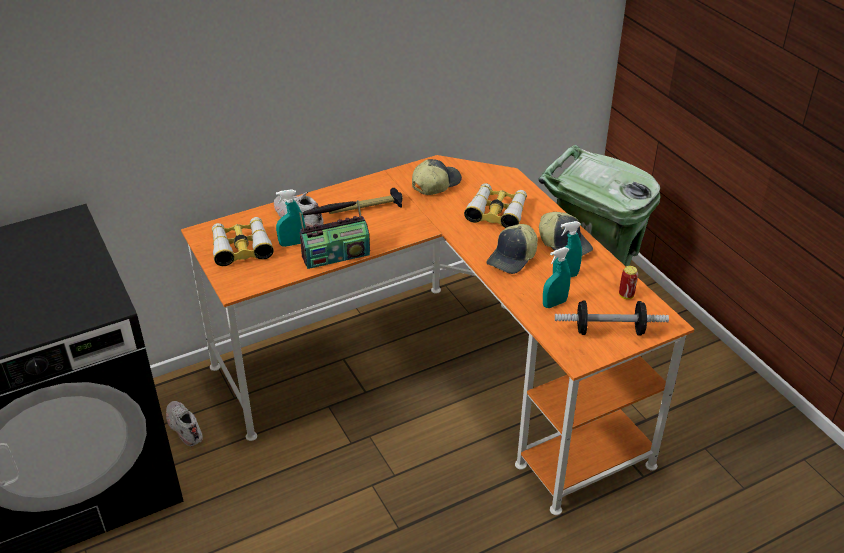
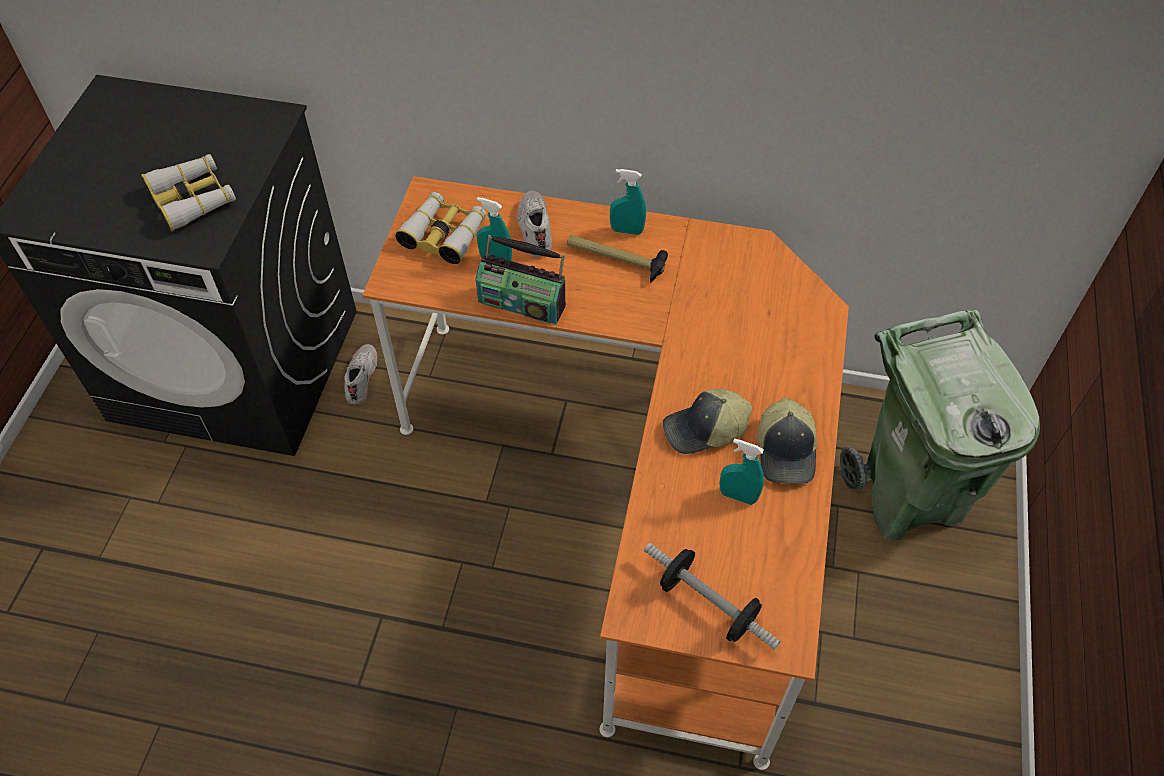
camera: 40 degrees right, 15 degrees up
(435, 184) = (725, 271): cap -> none
(497, 212) = (755, 354): binoculars -> binoculars (193, 199)
(554, 303) = (685, 524): turquoise spray bottle -> turquoise spray bottle (627, 230)
(626, 295) = (781, 572): can -> none

